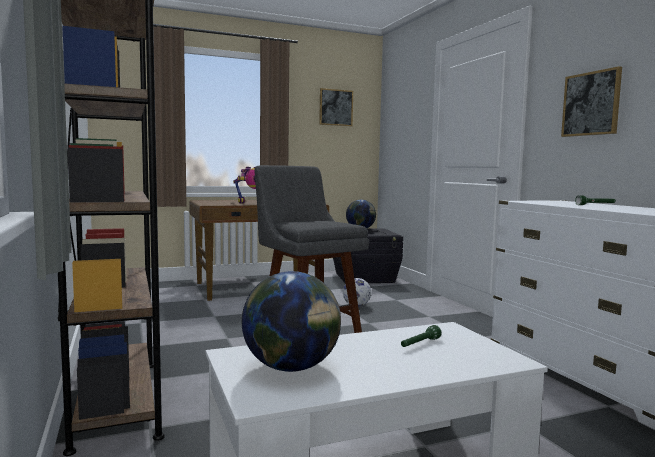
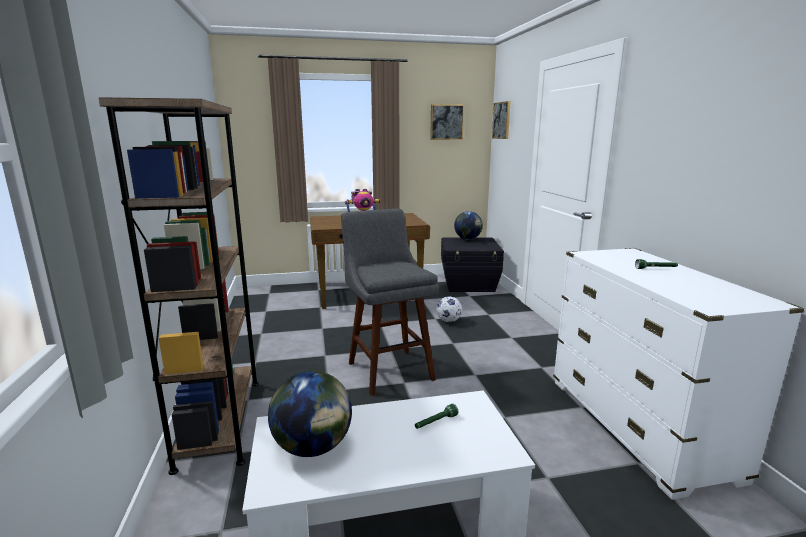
camera: 10 degrees right, 10 degrees up
(591, 104) = (671, 156): picture -> picture (502, 120)

